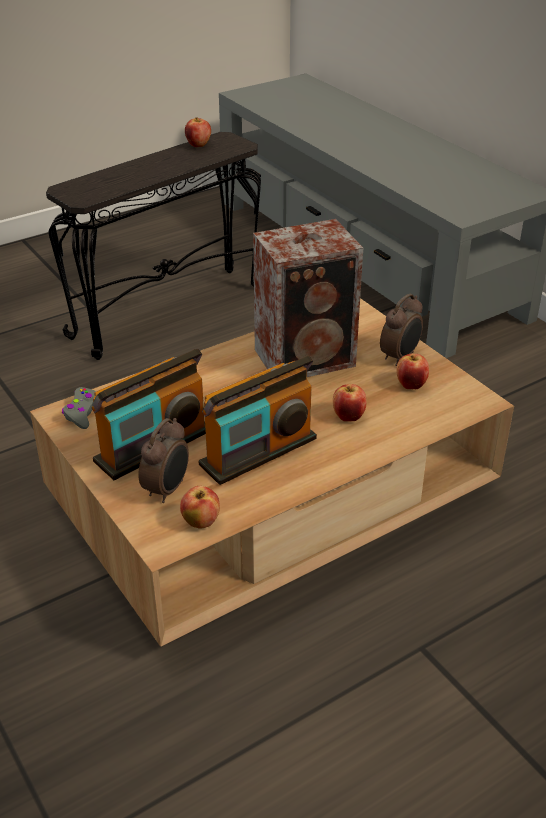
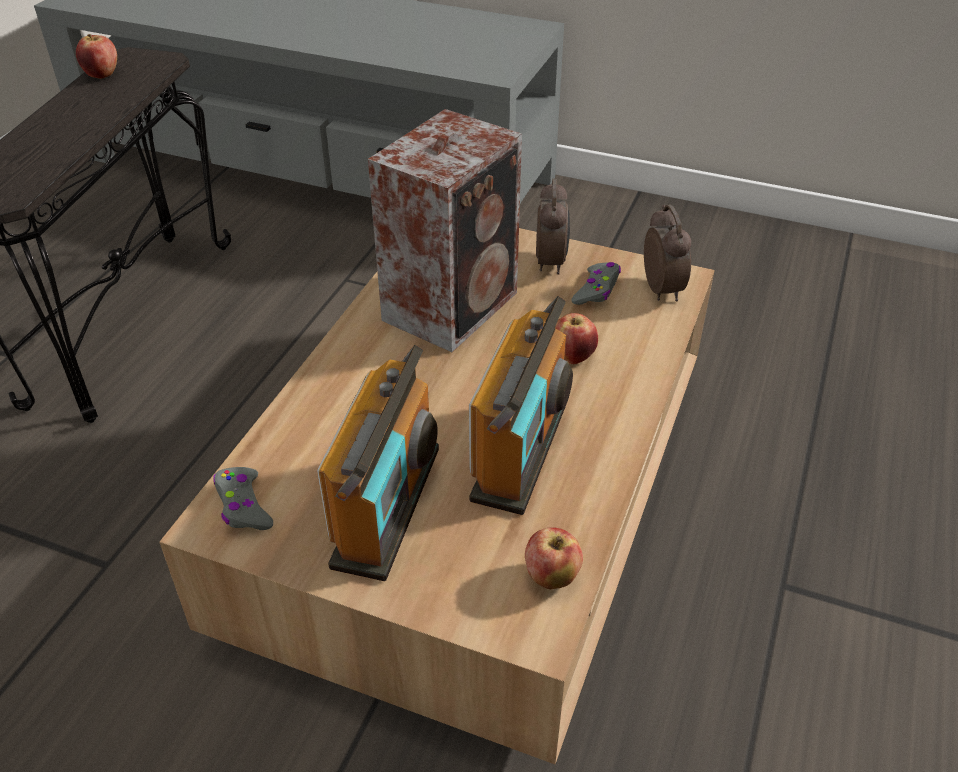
camera: 35 degrees left, 5 degrees up
(167, 489) = (466, 556): alarm clock -> alarm clock (663, 289)
(411, 385) = (596, 290): apple -> grey game controller

